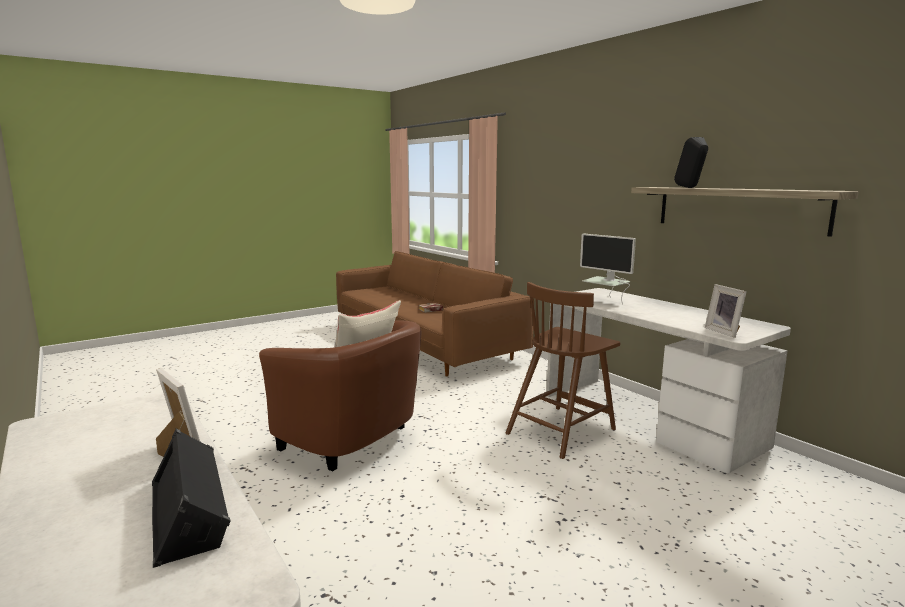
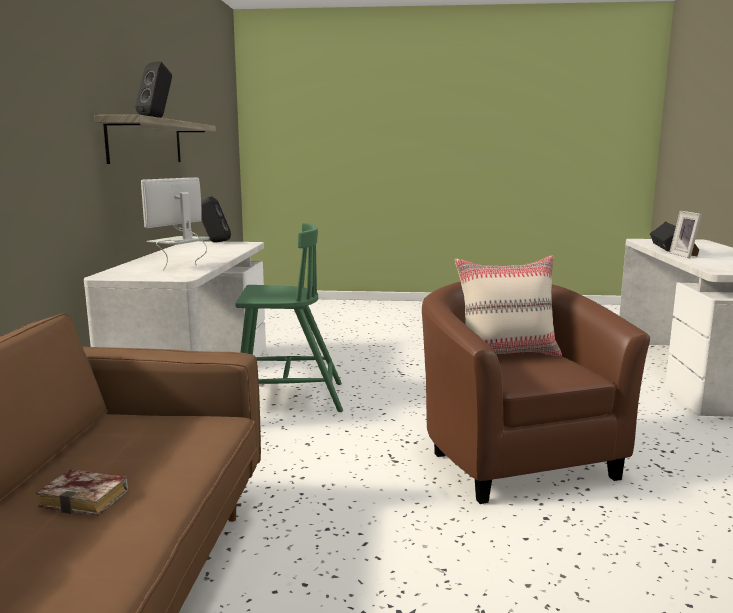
camera: 140 degrees left, 0 degrees up
(561, 430) = (288, 398): brown chair -> green chair
(605, 301) = (181, 267): monitor -> monitor turned 150 degrees counterclockwise
(725, 332) = (239, 244): picture frame -> none
(761, 330) = (214, 242): none -> black speaker

